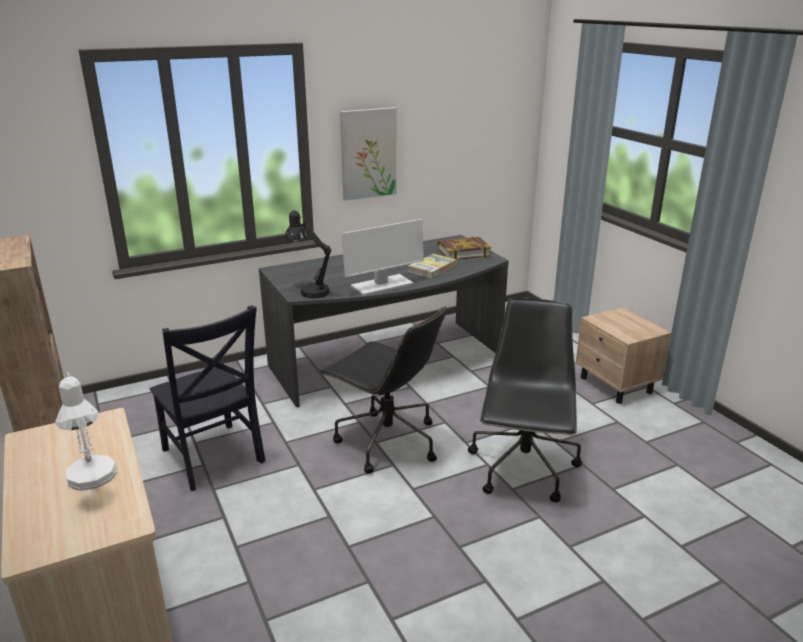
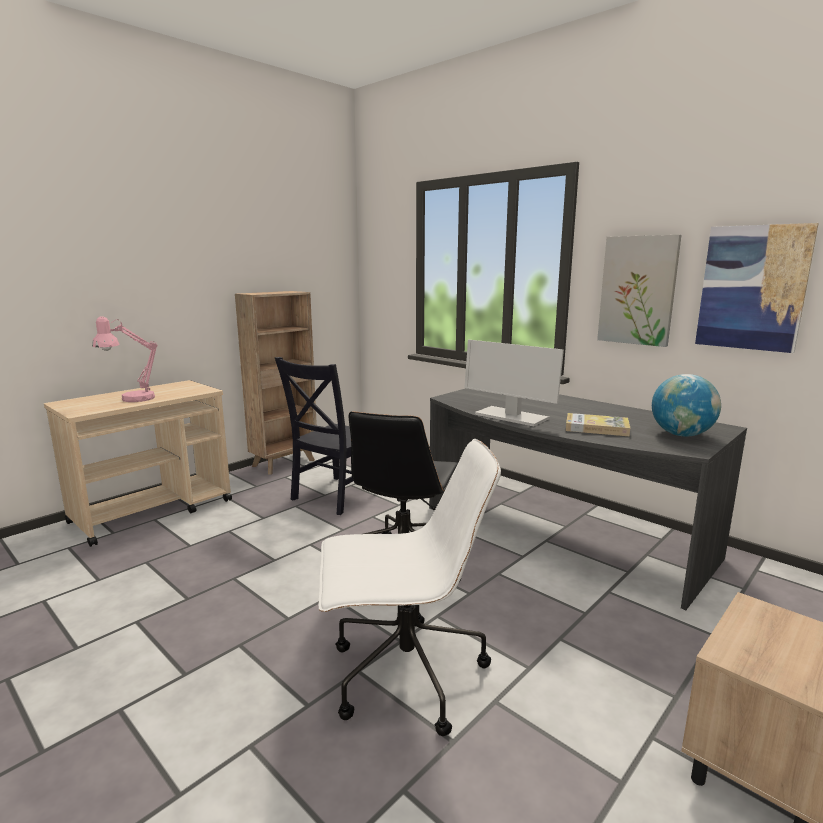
camera: 70 degrees right, 10 degrees down
(93, 481) = (131, 399): white table lamp -> pink table lamp
(310, 291) = (461, 399): black table lamp -> none
(440, 141) = (752, 288): none -> picture
(463, 252) = (681, 435): book -> globe
(523, 470) = (404, 675): black office chair -> white office chair

